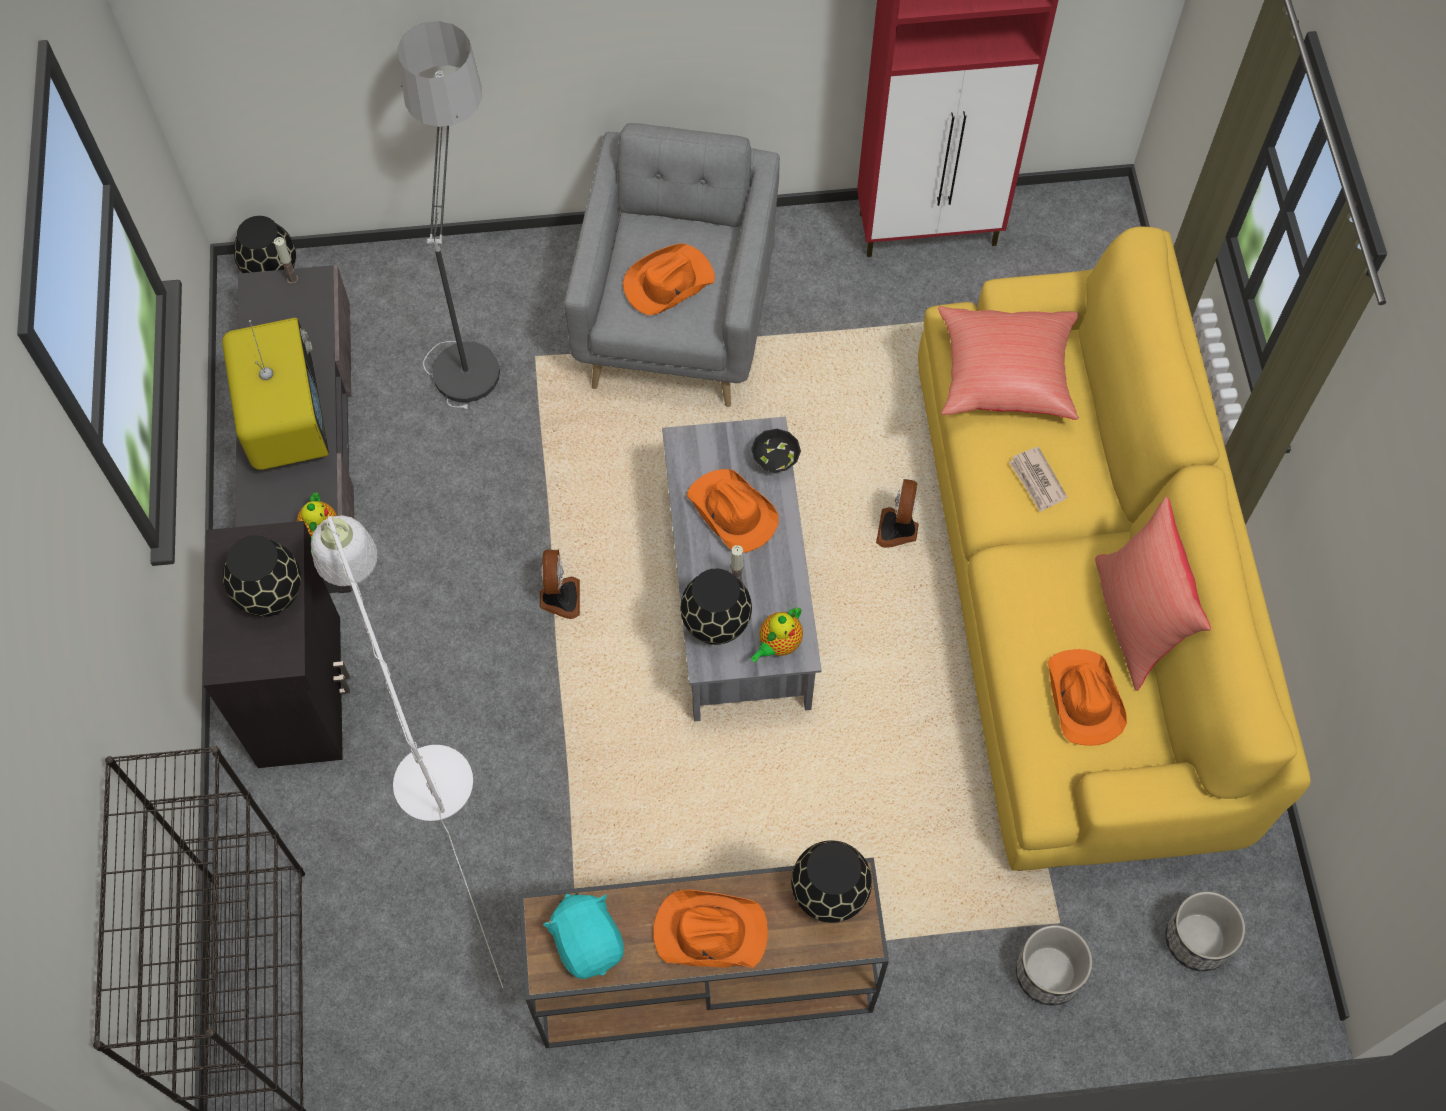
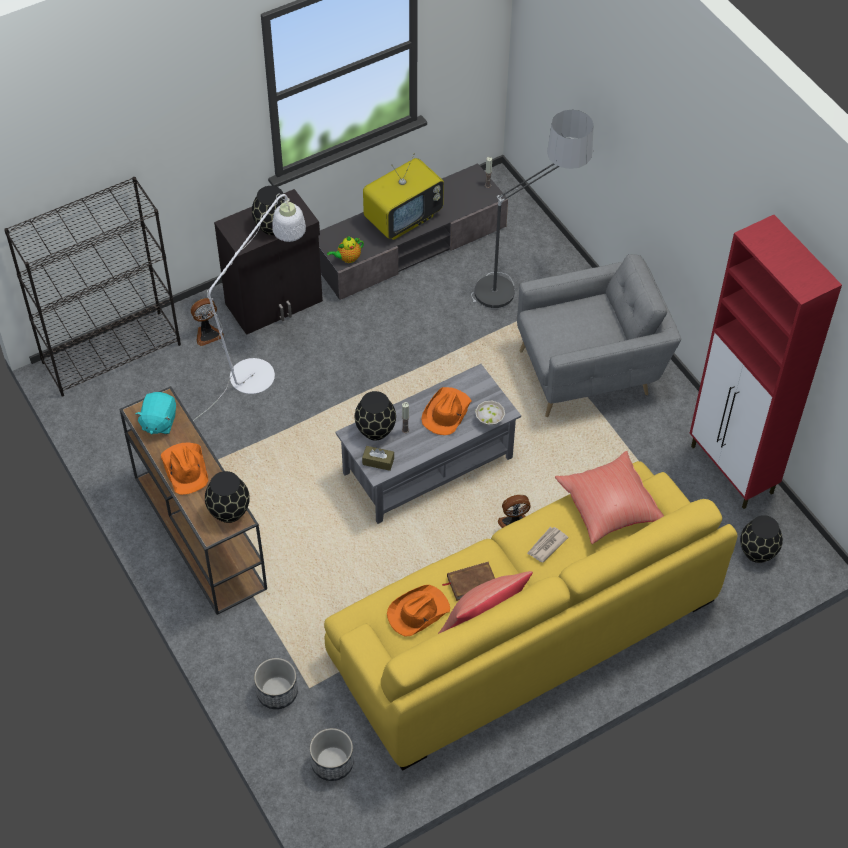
camera: 65 degrees right, 10 degrees down
(273, 272) = (506, 188): black vase -> black vase (758, 552)
(560, 598) = (383, 387): fan -> fan (207, 334)
(588, 942) = (158, 422): turquoise plush toy -> turquoise plush toy turned 150 degrees clockwise
(667, 283) = (571, 329): orange hat -> none
(774, 460) = (490, 420): black bowl -> white bowl
(778, 644) = (378, 461): teapot -> brown tissue box
(1060, 605) = (471, 582): none -> brown book

